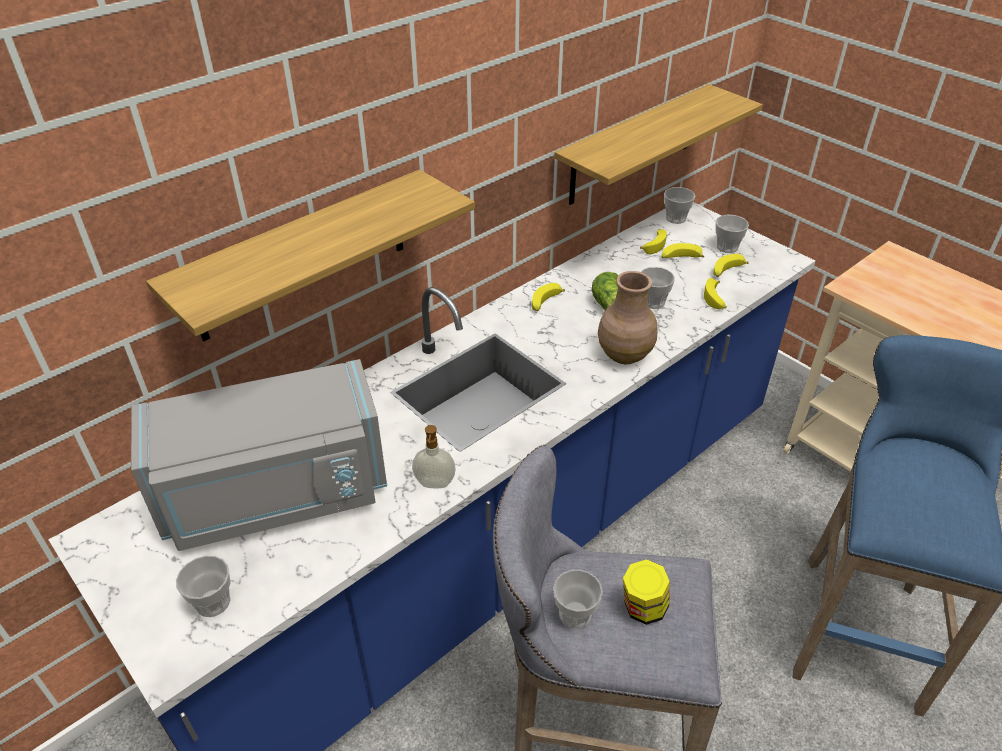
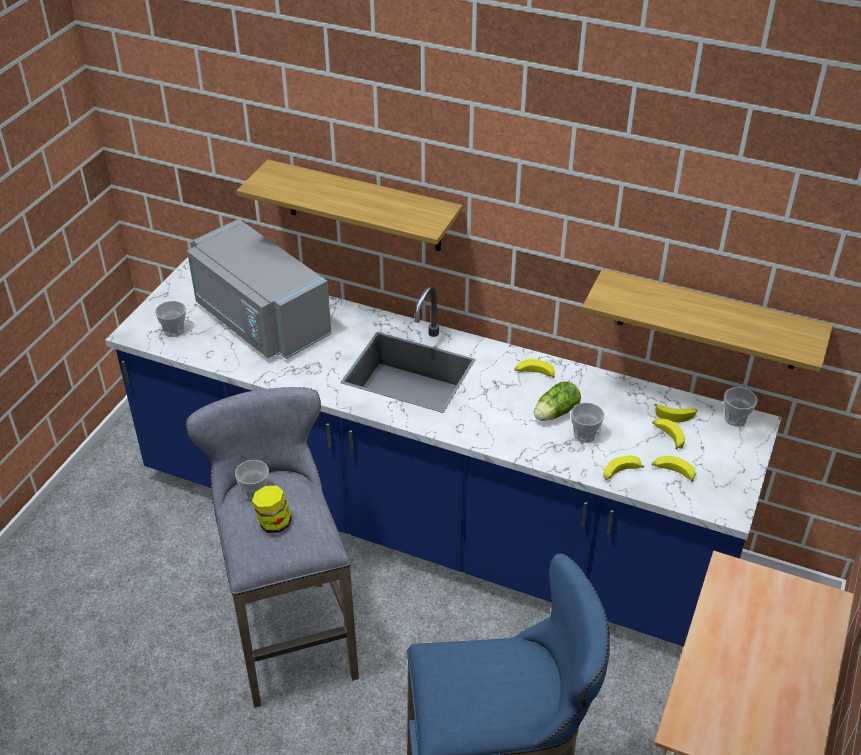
camera: 65 degrees right, 0 degrees up
(434, 484) = (304, 381): soap dispenser -> none
(624, 354) = (500, 434): brown vase -> none
(727, 247) = (715, 464): cup -> none

